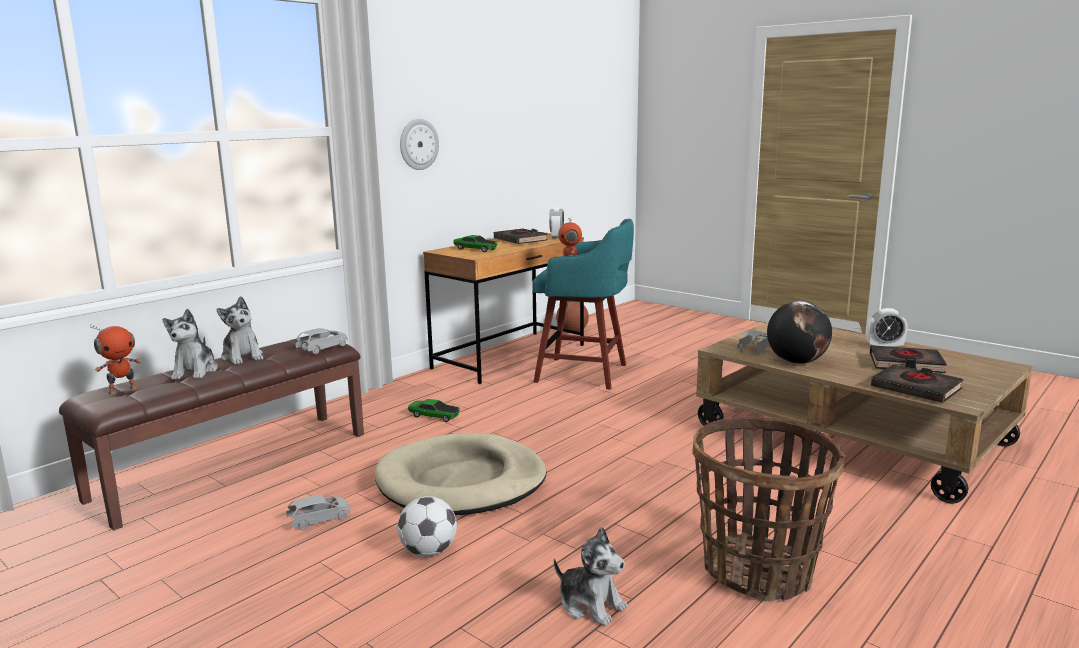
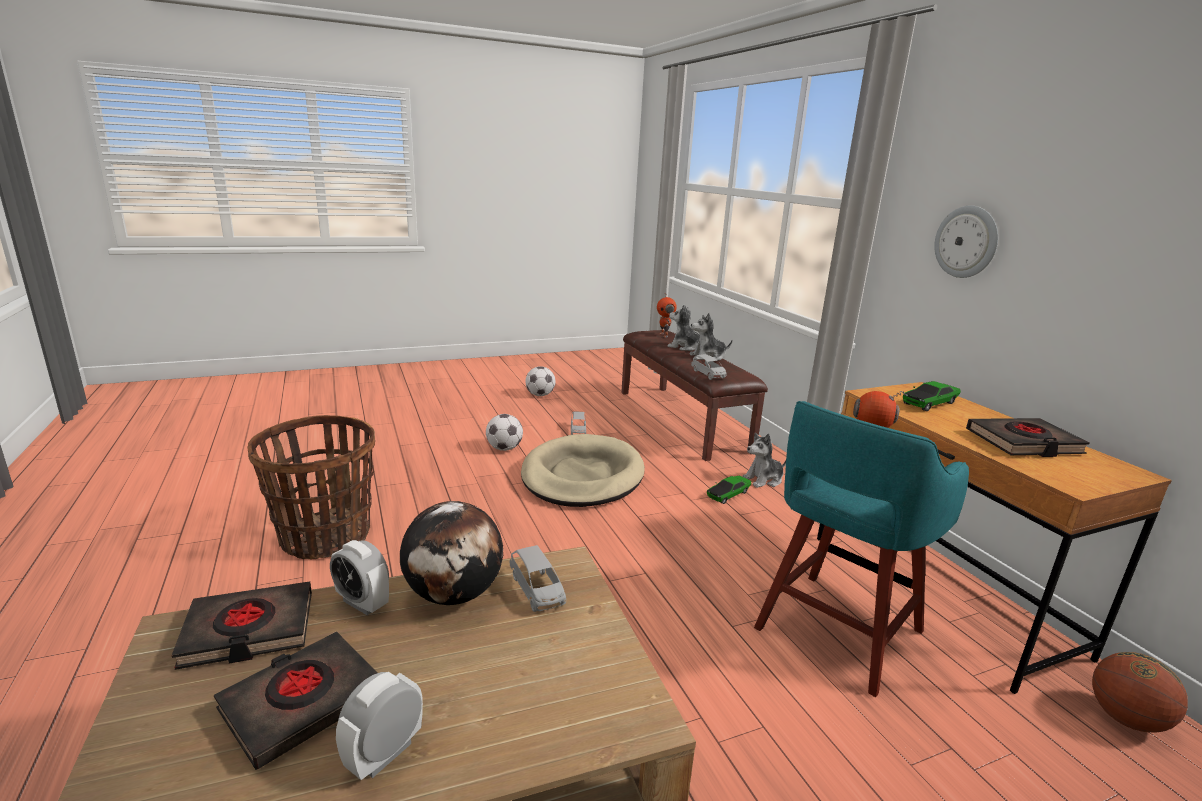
camera: 115 degrees right, 5 degrees up
(150, 604) = (540, 395): none -> football
(556, 237) = (1071, 476): alarm clock -> alarm clock (362, 603)
(591, 605) = (391, 474): plush toy -> plush toy (763, 480)

